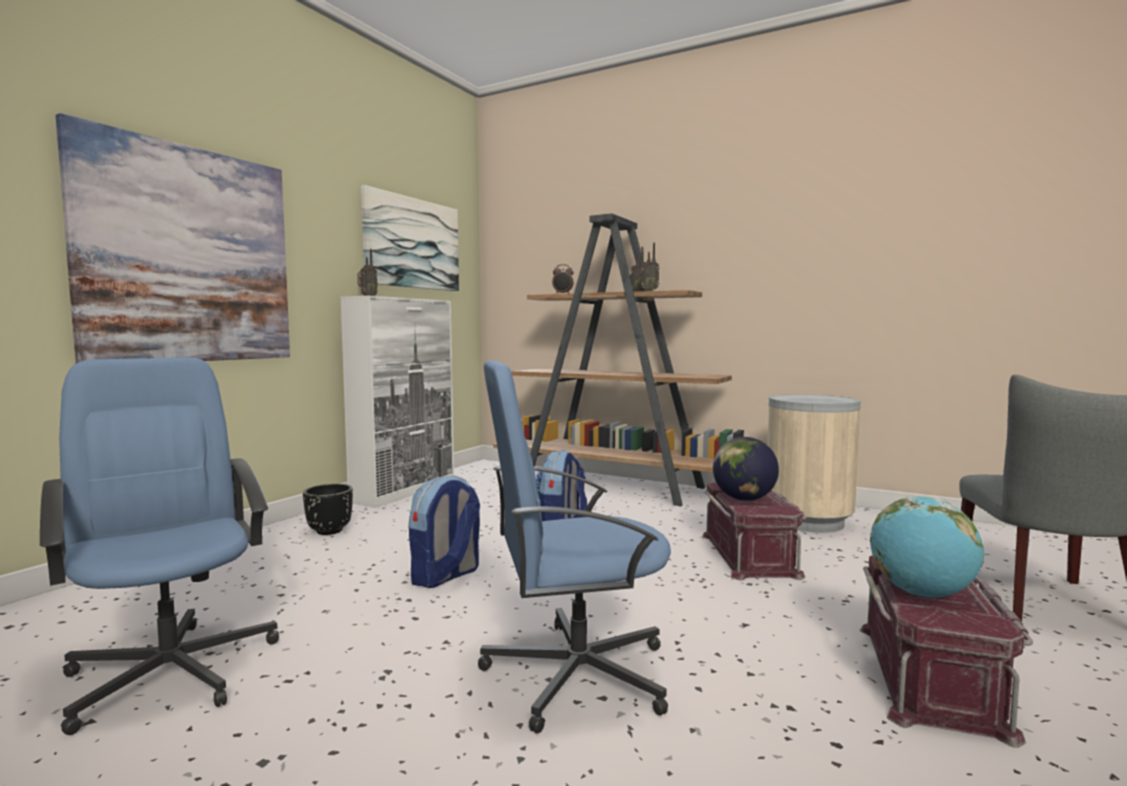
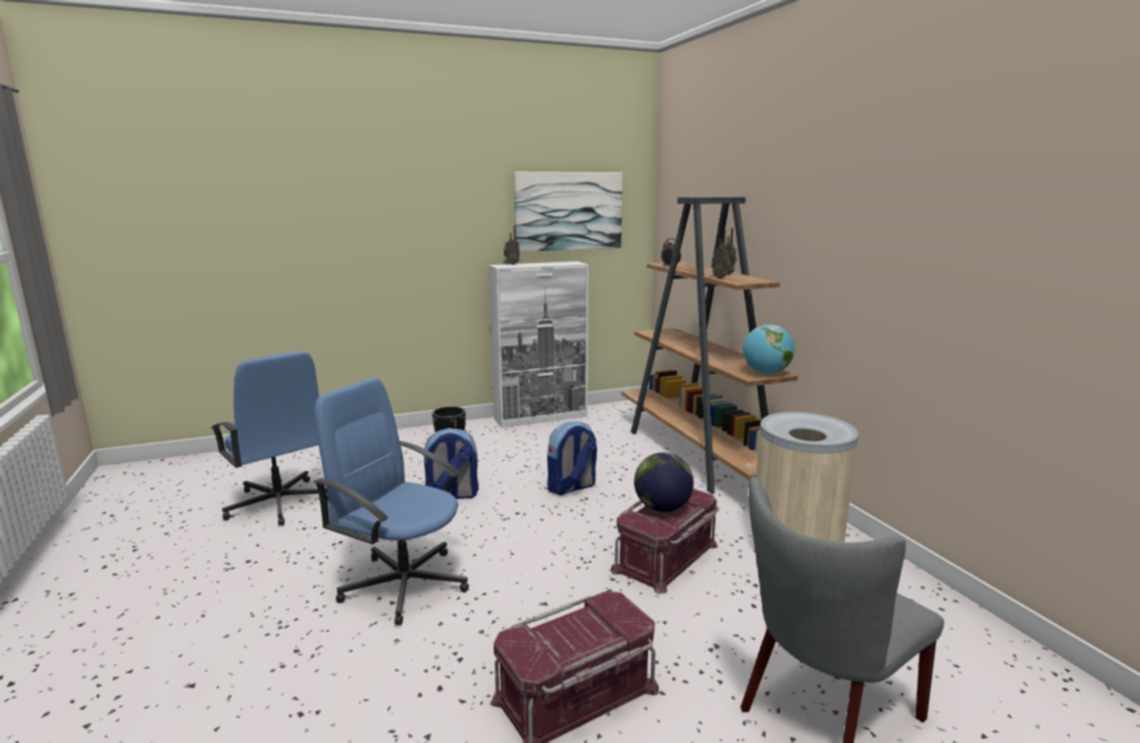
camera: 40 degrees right, 10 degrees up
(172, 670) = (279, 504): blue office chair -> blue office chair turned 135 degrees clockwise
(189, 255) = (372, 247): picture -> none
(922, 594) = (564, 630): globe -> globe (766, 373)

